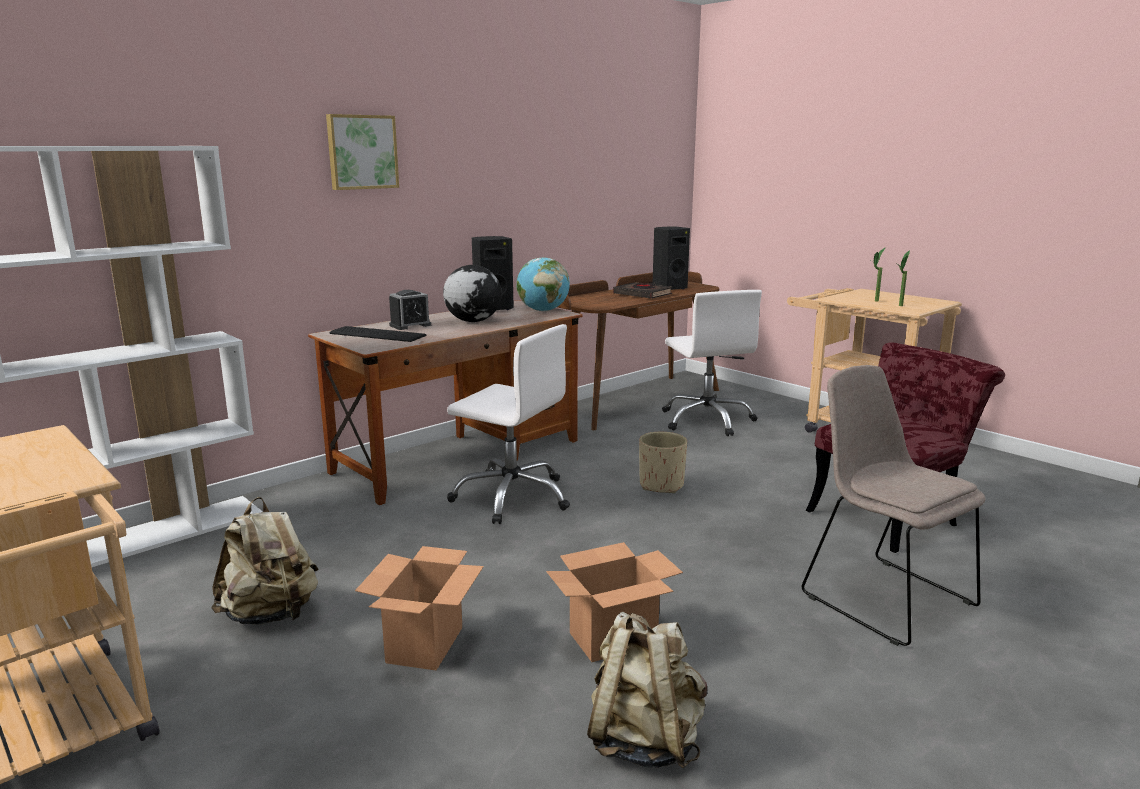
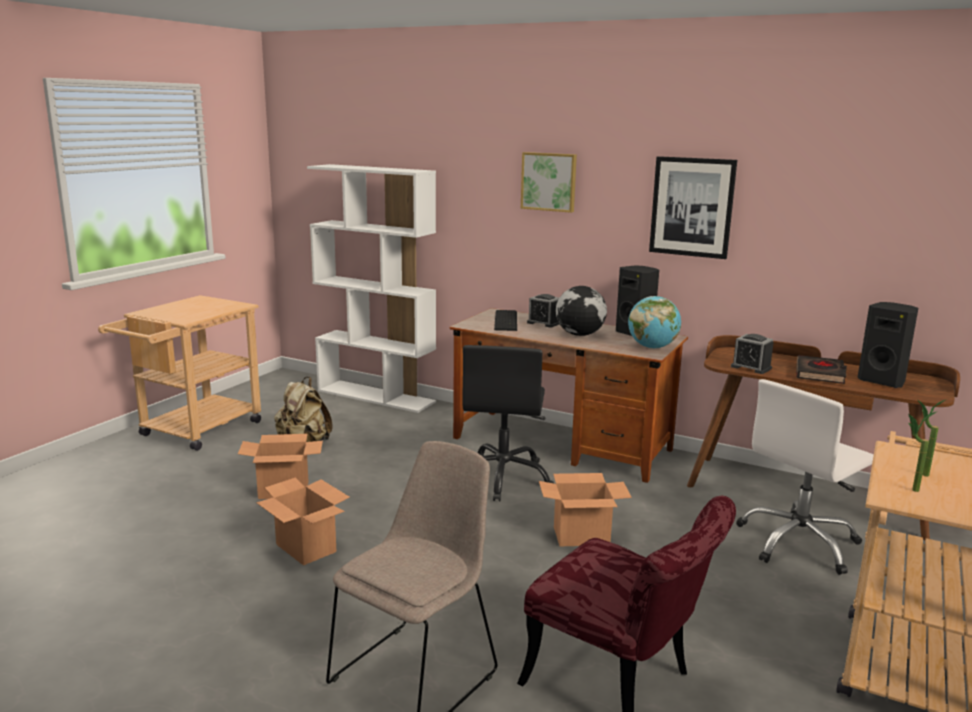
camera: 70 degrees right, 0 degrees up
(506, 168) = (692, 207): none -> picture
(512, 497) = (503, 477): white office chair -> black office chair
(613, 303) = (751, 367): none -> alarm clock
(644, 741) = (196, 573): beige backpack -> none
(661, 485) = (582, 536): beige planter -> cardboard box

